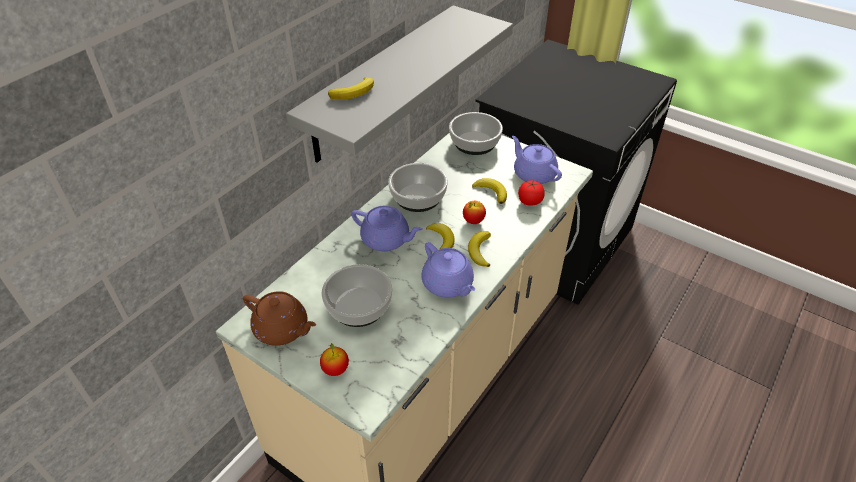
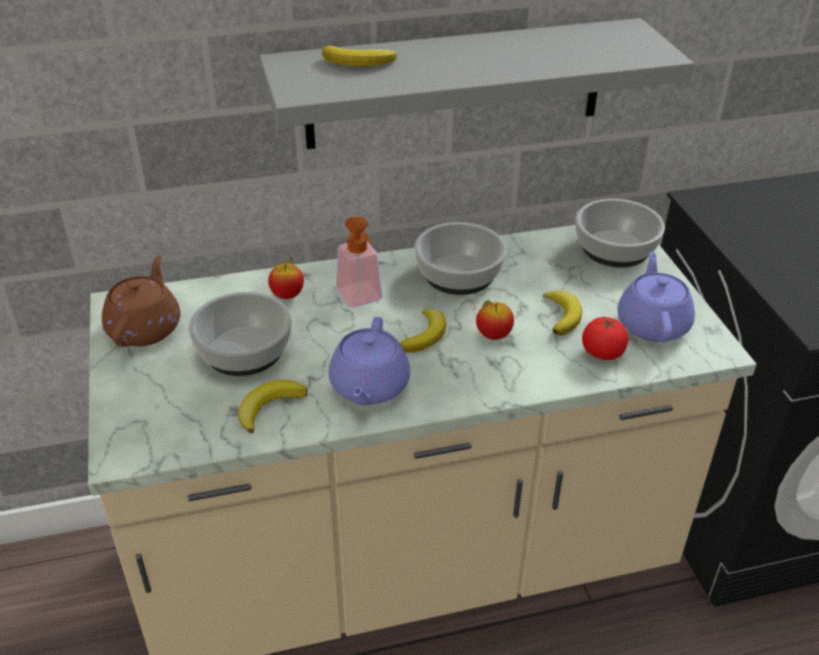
camera: 40 degrees right, 5 degrees down
(282, 329) = (145, 328): brown teapot -> brown teapot turned 150 degrees counterclockwise
(335, 369) = (141, 397): apple -> apple (287, 295)
(386, 240) = (362, 300): purple teapot -> soap dispenser
(479, 251) = (457, 373): banana -> banana (269, 407)

